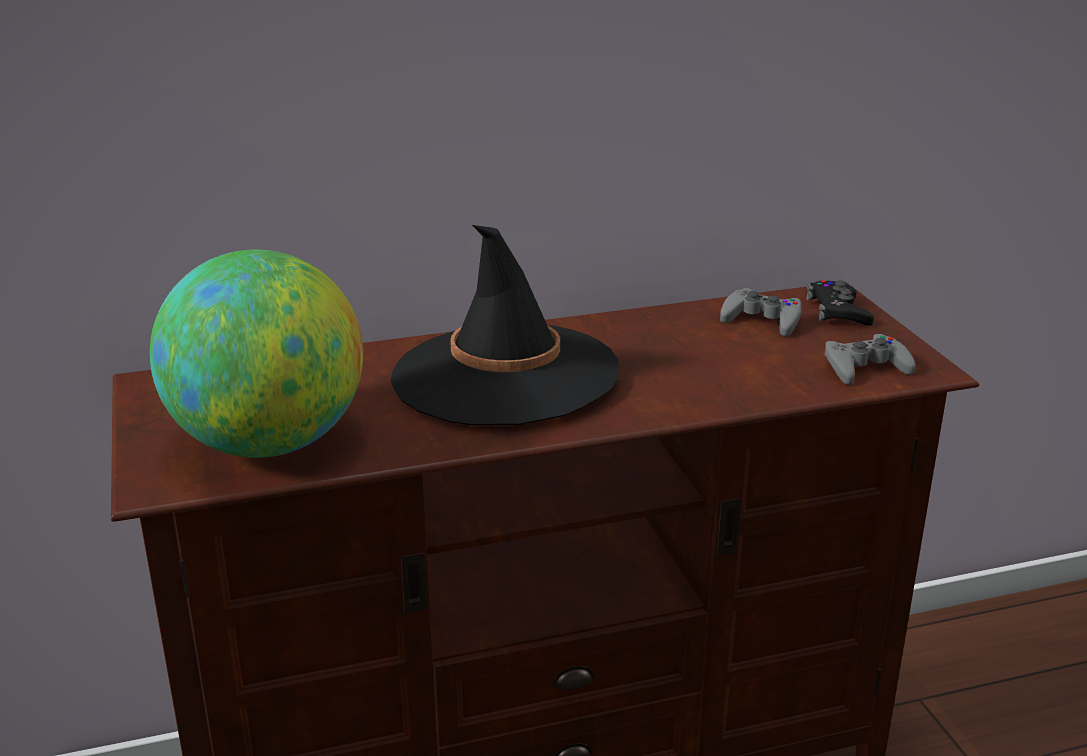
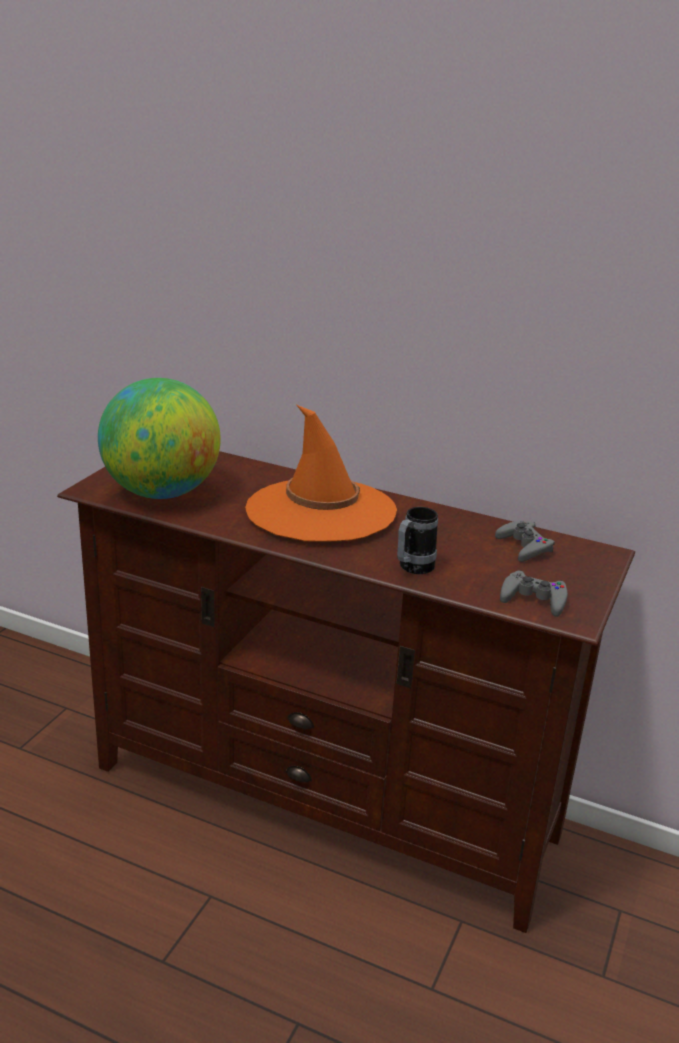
camera: 40 degrees right, 0 degrees up
(505, 375) = (320, 511): black hat -> orange hat
(712, 392) = (412, 568): none -> mug
(837, 312) = (585, 563): black game controller -> none

